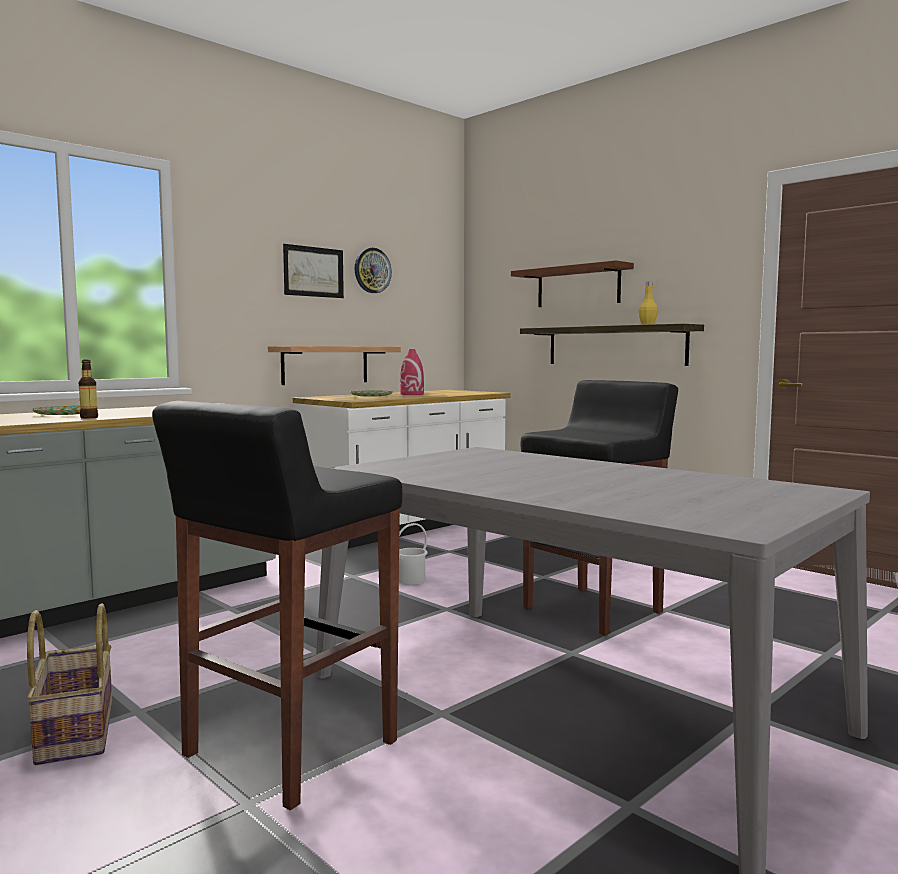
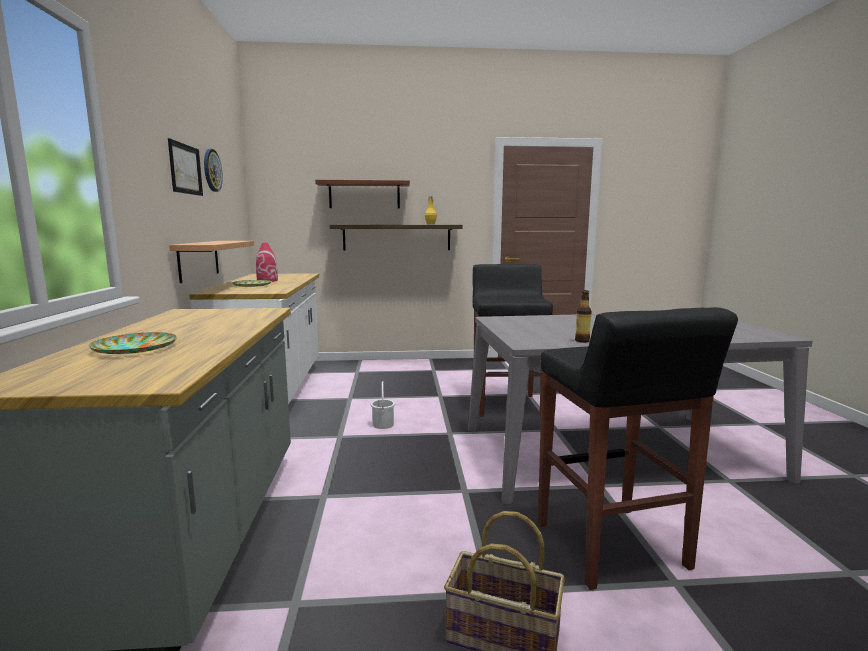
camera: 50 degrees left, 5 degrees up
(89, 417) = (212, 346): bottle -> bottle (582, 341)

